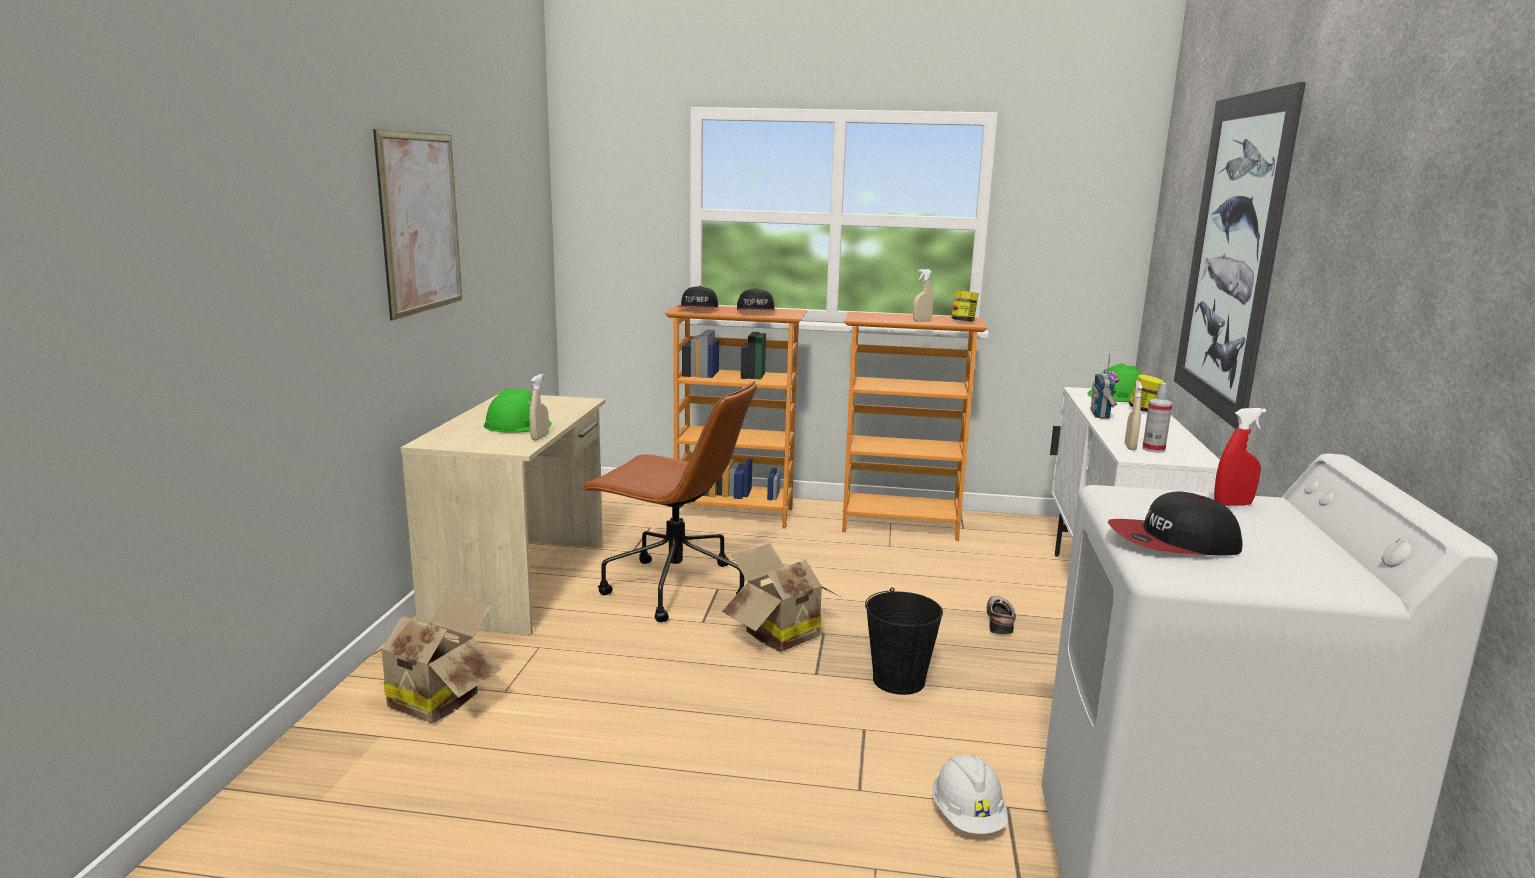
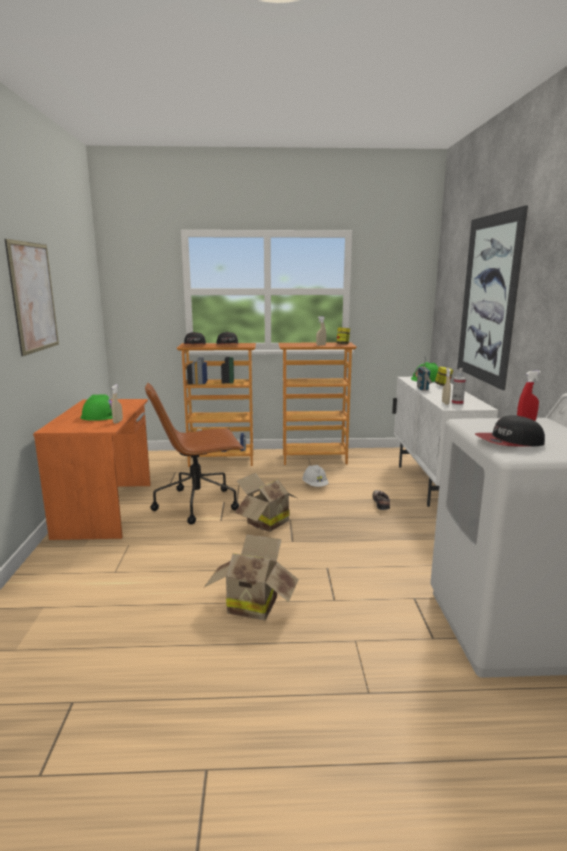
camera: 10 degrees left, 0 degrees up
(436, 698) = (73, 581): cardboard box -> cardboard box (252, 603)
(522, 581) = (107, 509): beige desk -> orange desk
(673, 588) = (198, 504): brown office chair -> brown office chair turned 150 degrees clockwise
(899, 680) = (338, 539): black bucket -> none
(967, 817) = (395, 606): white hard hat -> white hard hat (315, 486)

